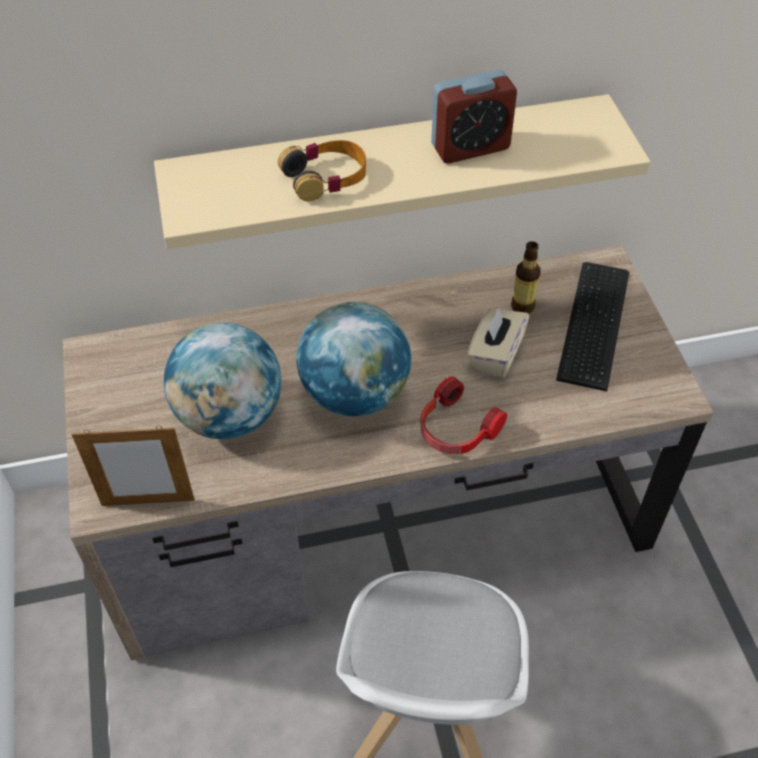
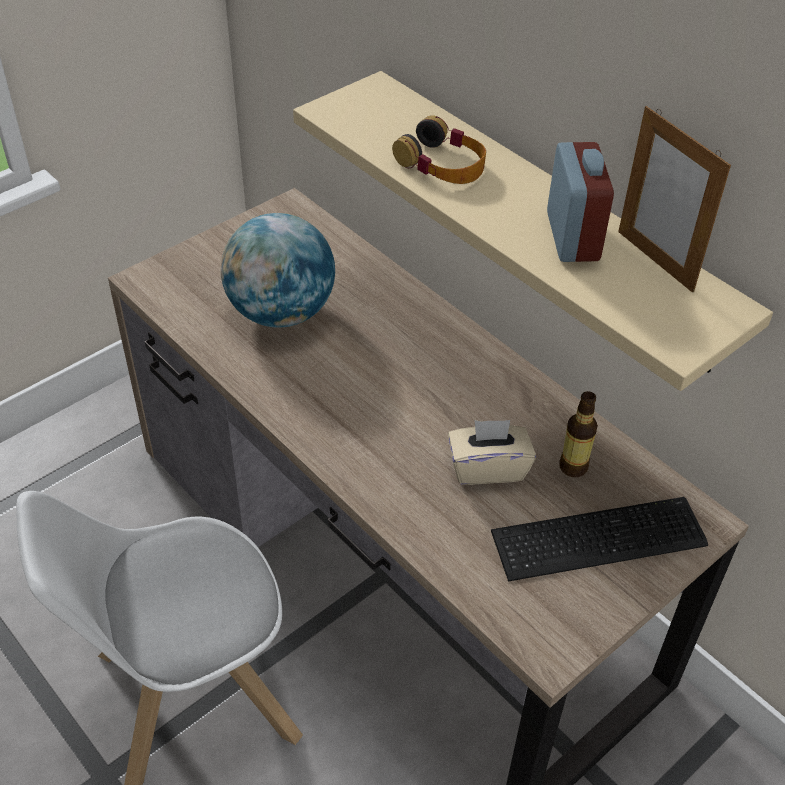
camera: 60 degrees right, 5 degrees down
(148, 502) = (163, 303): picture frame -> picture frame (655, 261)
(355, 394) = (361, 382): globe -> none
(455, 429) = (368, 471): headphones -> none
(470, 147) = (572, 237): alarm clock -> alarm clock turned 135 degrees counterclockwise

